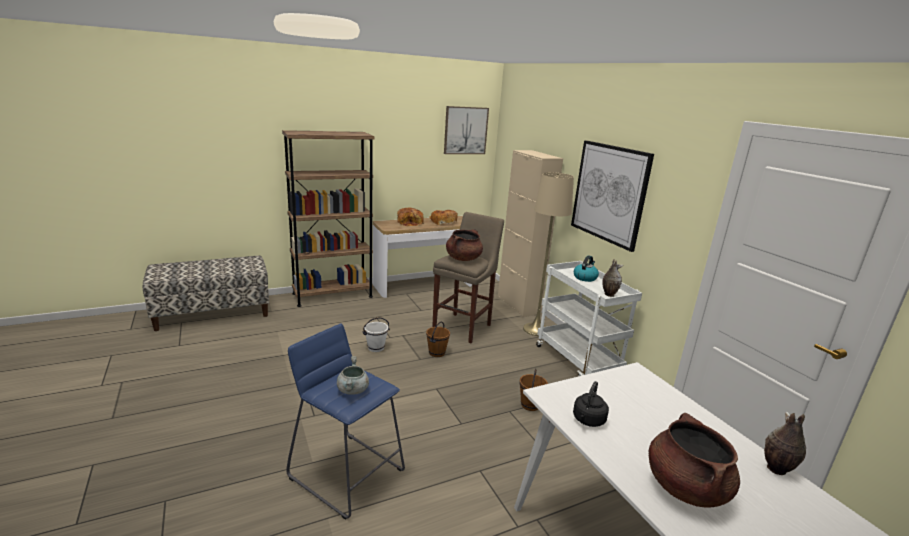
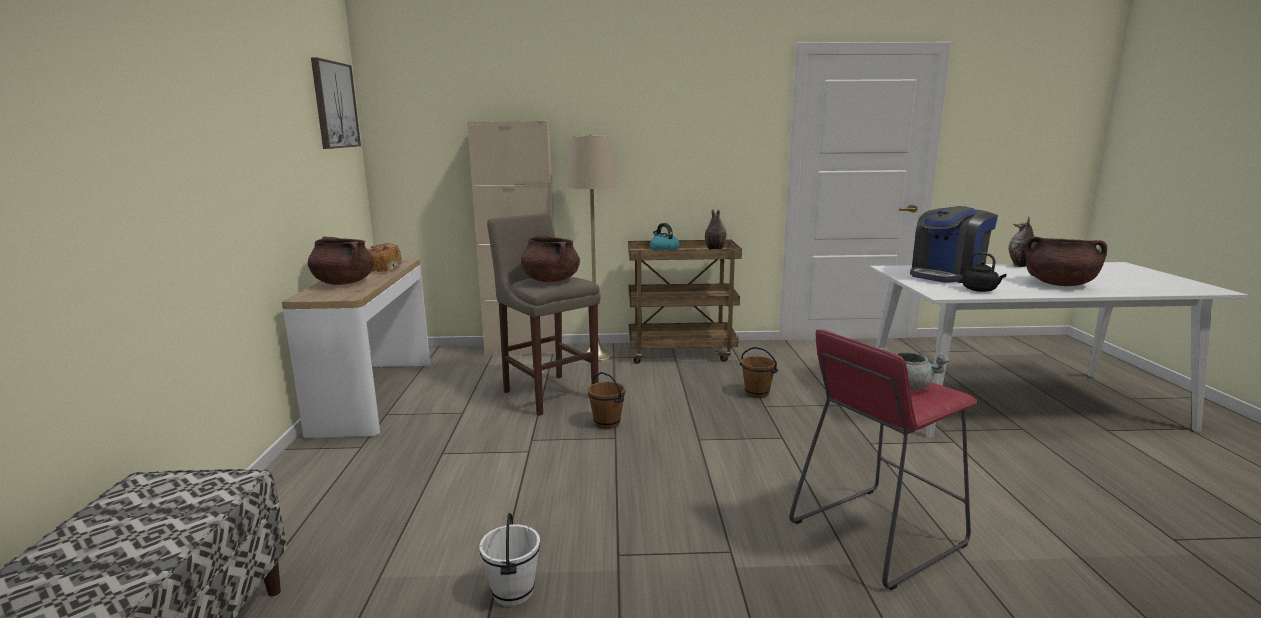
camera: 65 degrees left, 5 degrees down
(332, 295) = (289, 487): brown bookcase -> none
(347, 473) = (876, 534): blue stool -> red stool
(376, 348) = (554, 468): white bucket -> white bucket (514, 592)
(410, 222) = (343, 283): bread -> brown cooking pot
(578, 361) = (681, 353): white cart -> brown cart
(609, 193) = (645, 148): picture -> none
(638, 405) = (947, 276): none -> coffee machine

